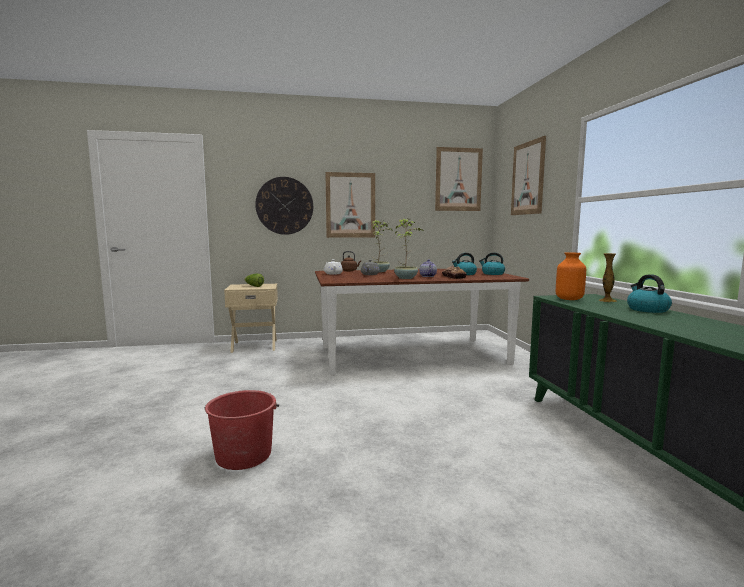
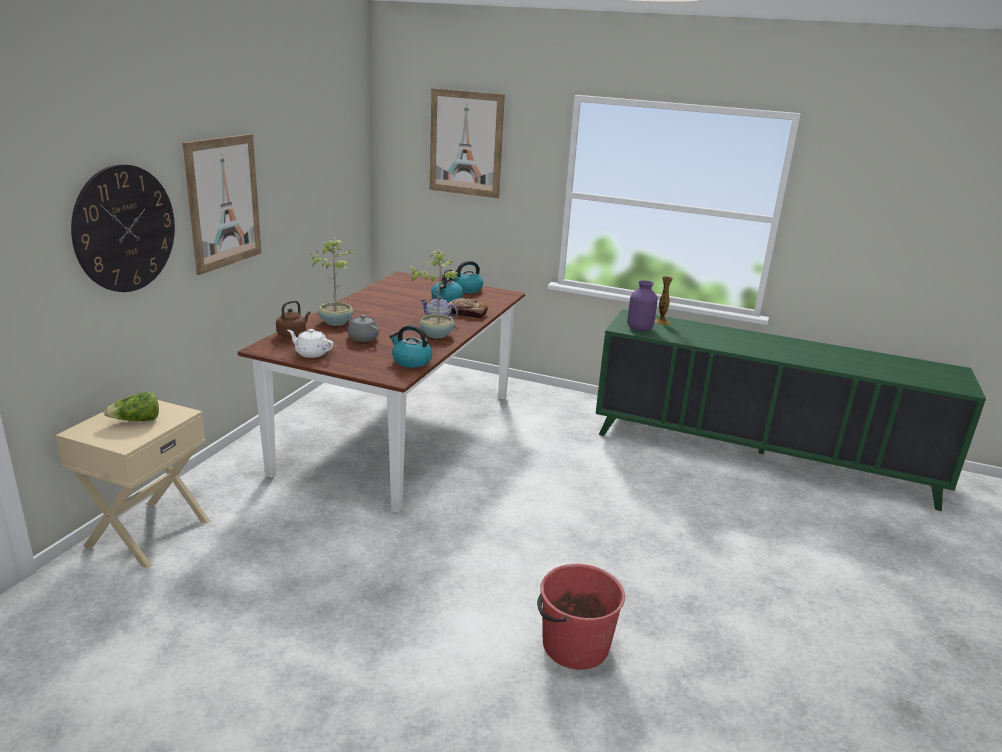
camera: 60 degrees left, 15 degrees up
(458, 179) = (342, 129): picture -> none
(568, 299) = (639, 328): orange vase -> purple vase
(647, 309) = (708, 330): kettle -> kettle (411, 361)

